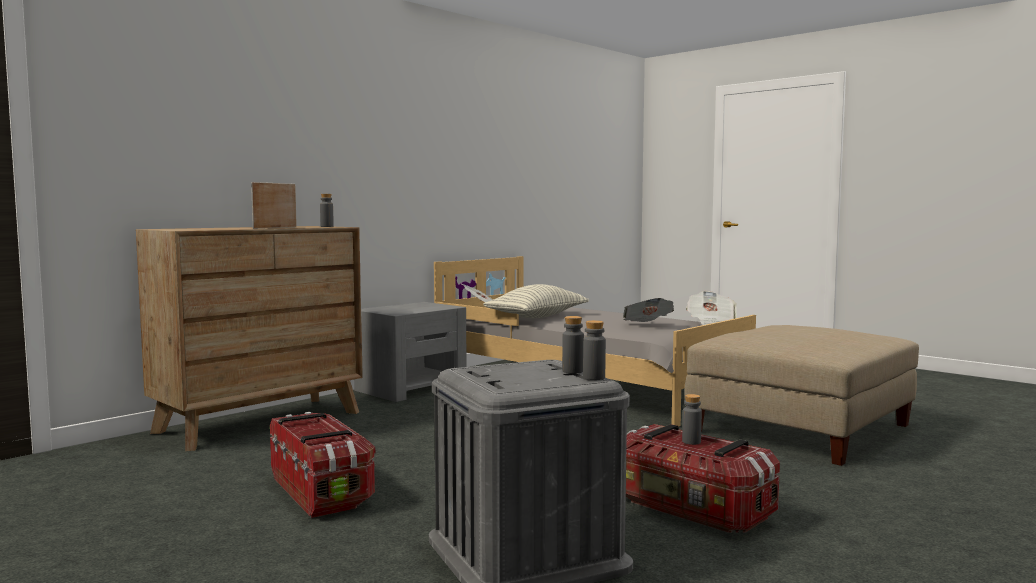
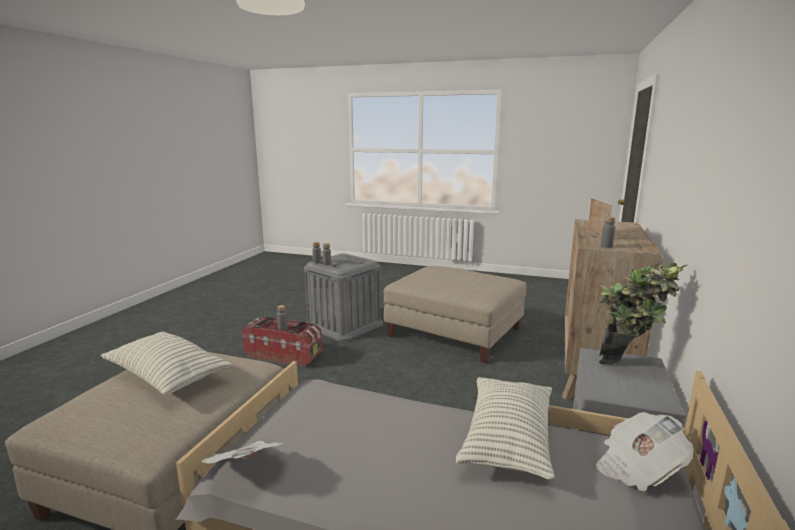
camera: 155 degrees right, 10 degrees up
(321, 491) = (455, 332): storage box -> beige ottoman
(395, 309) = (629, 368): none -> potted plant
(647, 325) = (337, 430): newspaper -> none
(808, 339) = (167, 377): none -> pillow

